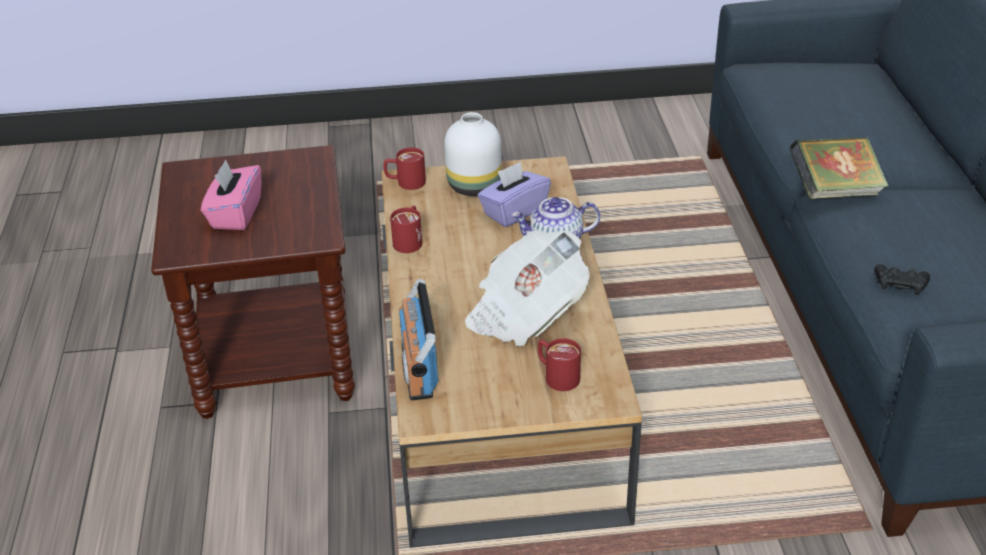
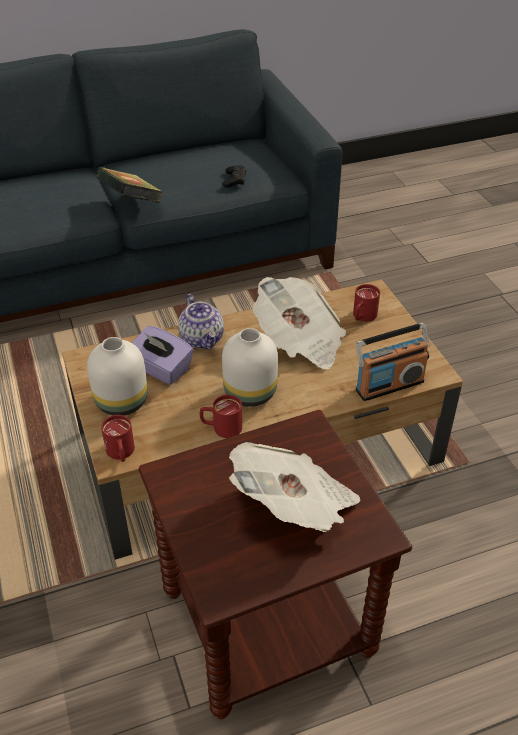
camera: 105 degrees left, 5 degrees up
(235, 214) = (295, 507): pink tissue box -> newspaper
(451, 265) = (251, 393): none -> white vase

